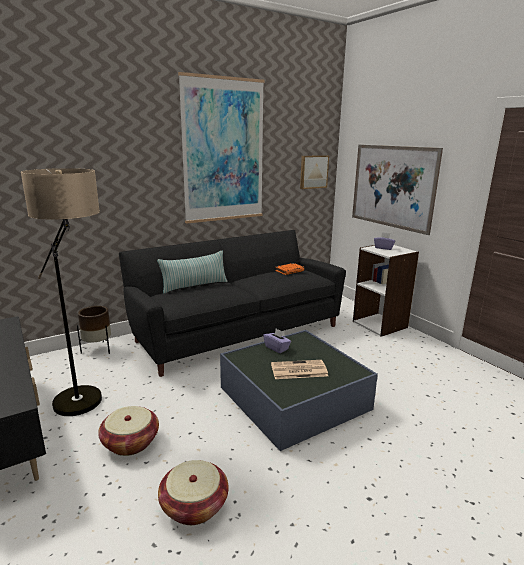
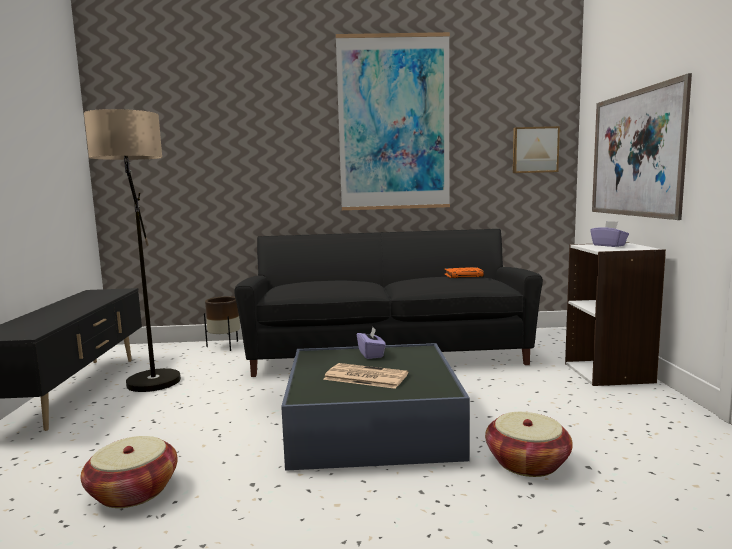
camera: 30 degrees right, 10 degrees down
(130, 442) = (152, 423): basket -> basket (527, 463)
(194, 286) = (327, 280): pillow -> none

